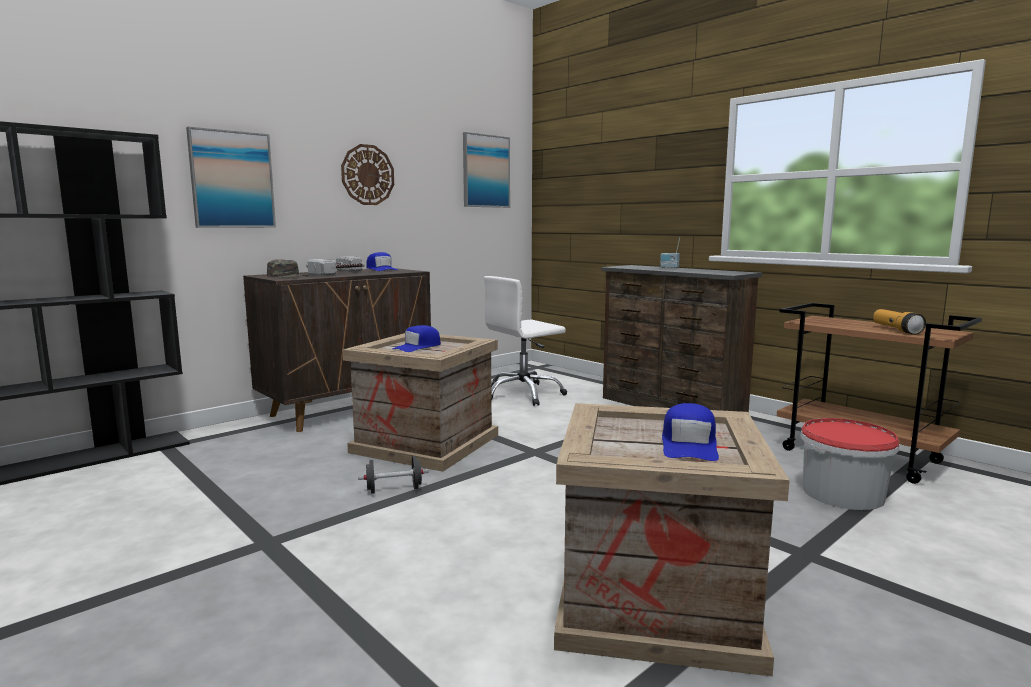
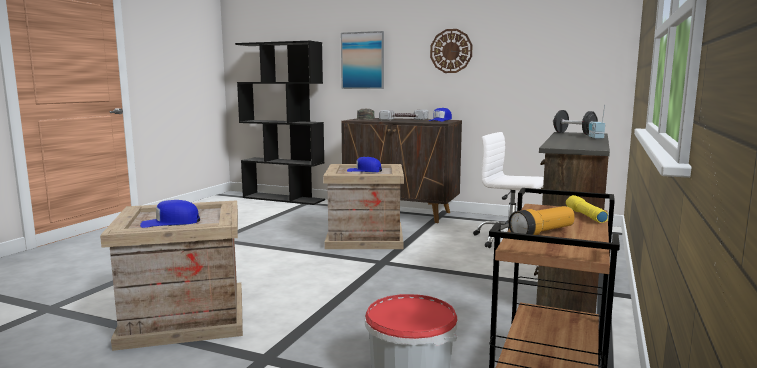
camera: 65 degrees right, 0 degrees up
(394, 489) = (289, 245): black dumbbell -> black dumbbell (574, 134)
(485, 171) = (571, 38): picture -> none
(834, 319) = (585, 215): none -> yellow flashlight

